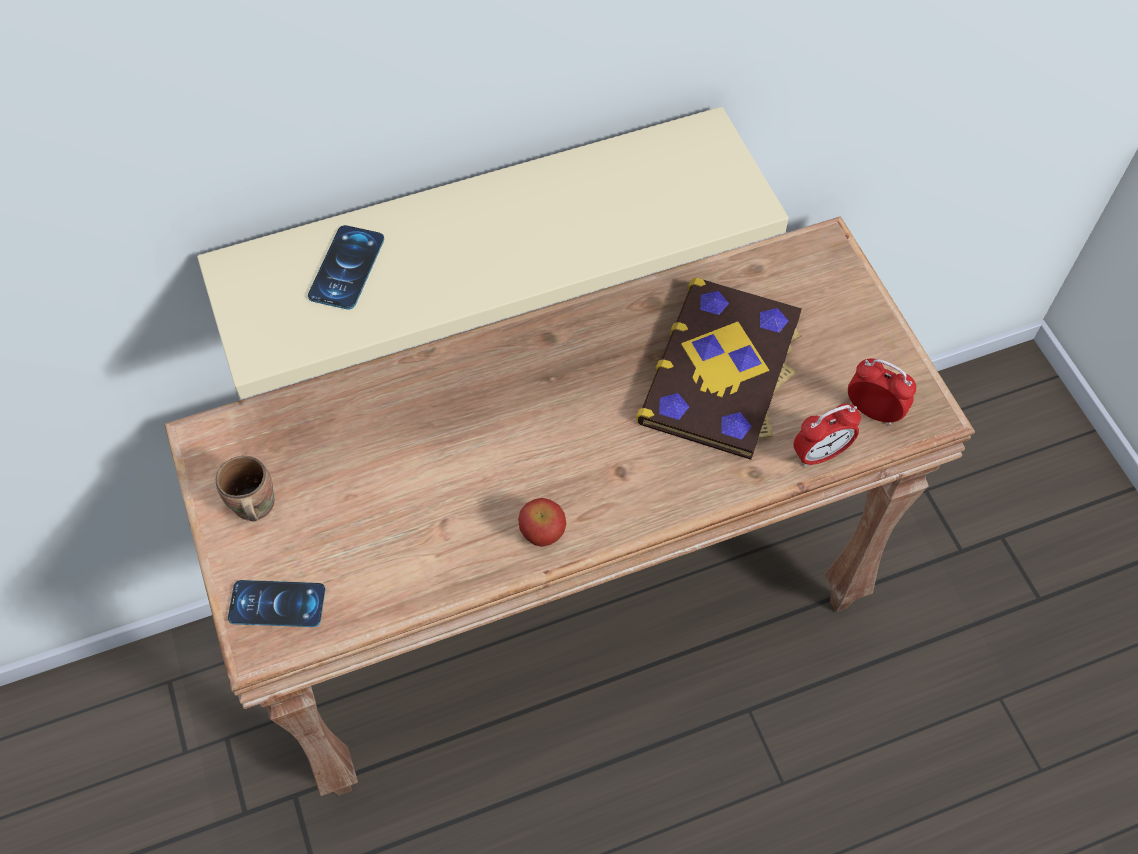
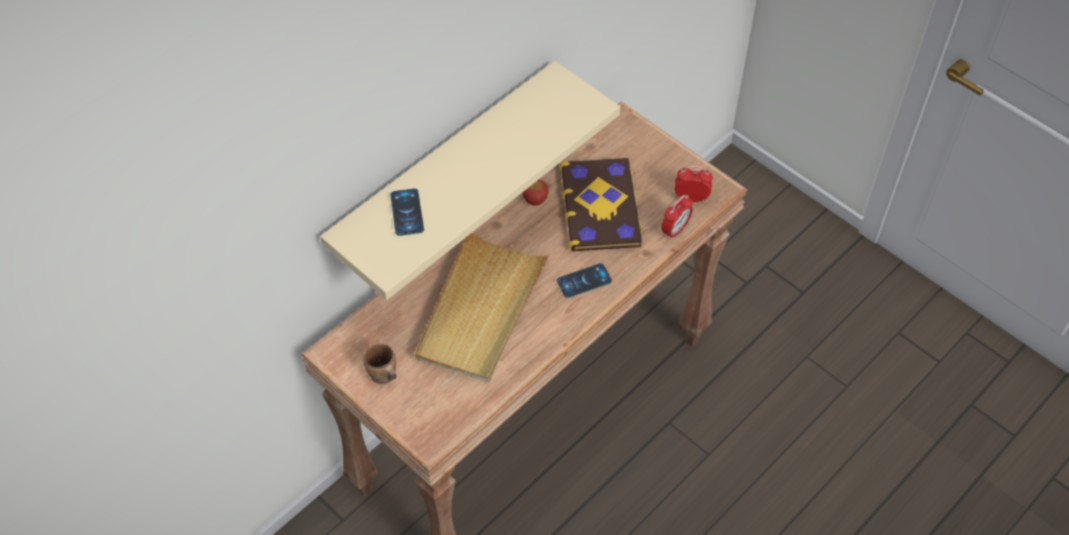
camera: 25 degrees left, 5 degrees down
(277, 604) = (428, 419): phone -> phone (584, 281)
(452, 462) = (481, 310): none -> beige tray
(542, 533) = (551, 326): apple -> apple (535, 200)

